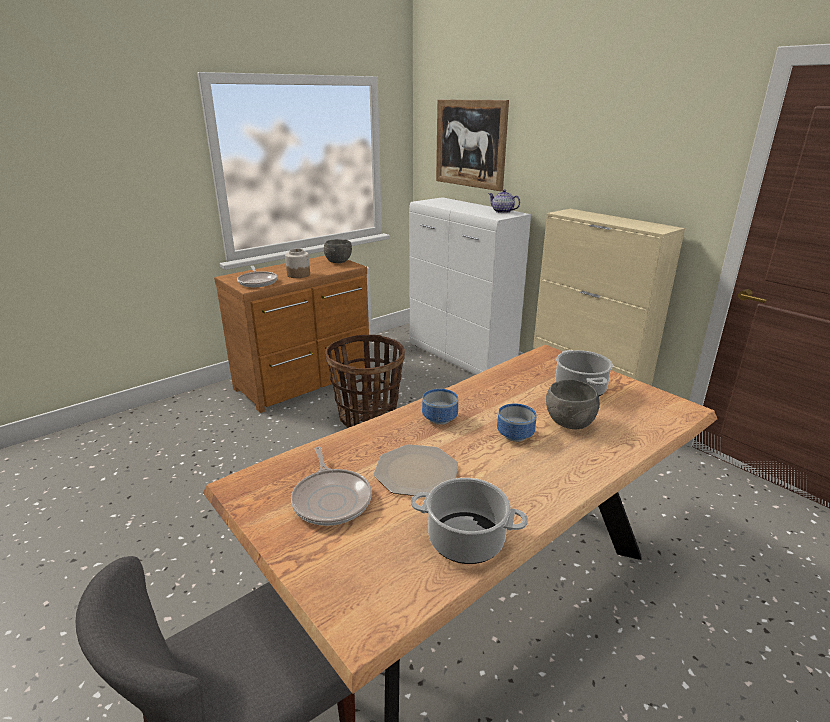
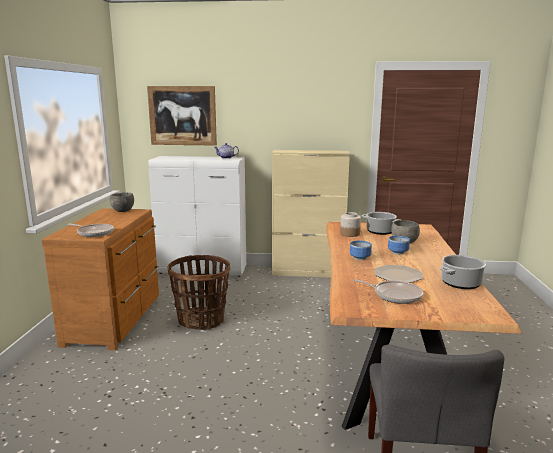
camera: 45 degrees left, 10 degrees down
(298, 275) = (114, 223): jar -> jar (349, 234)

